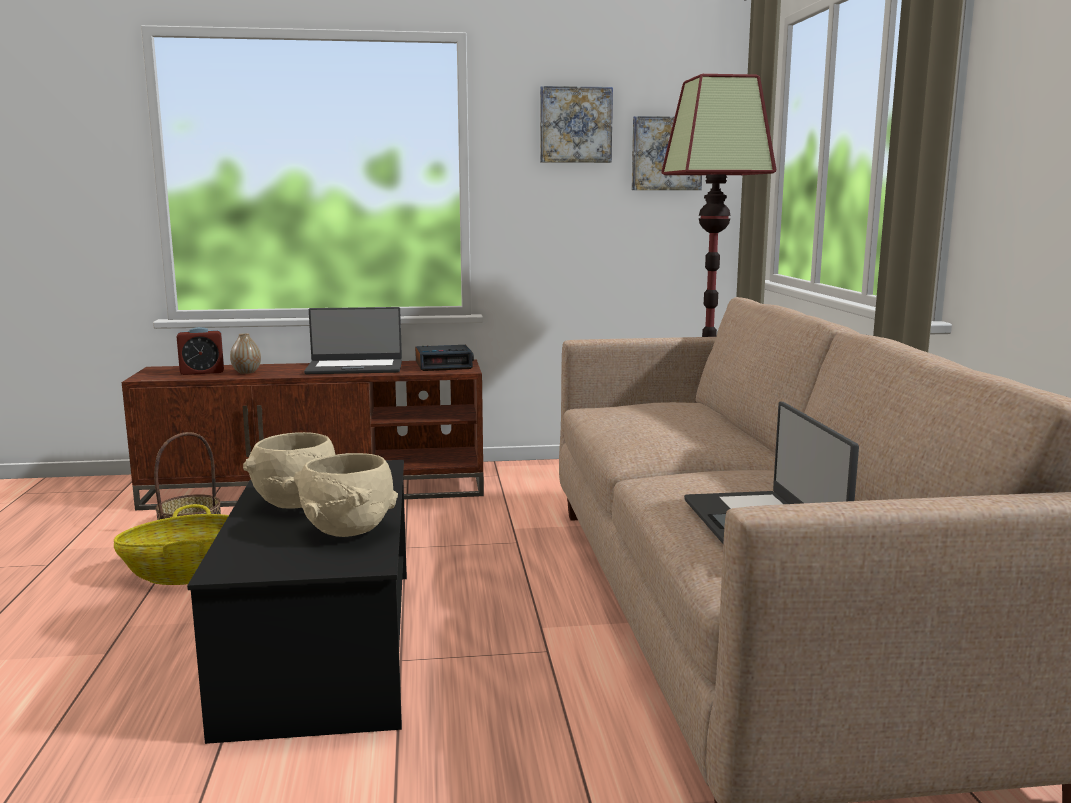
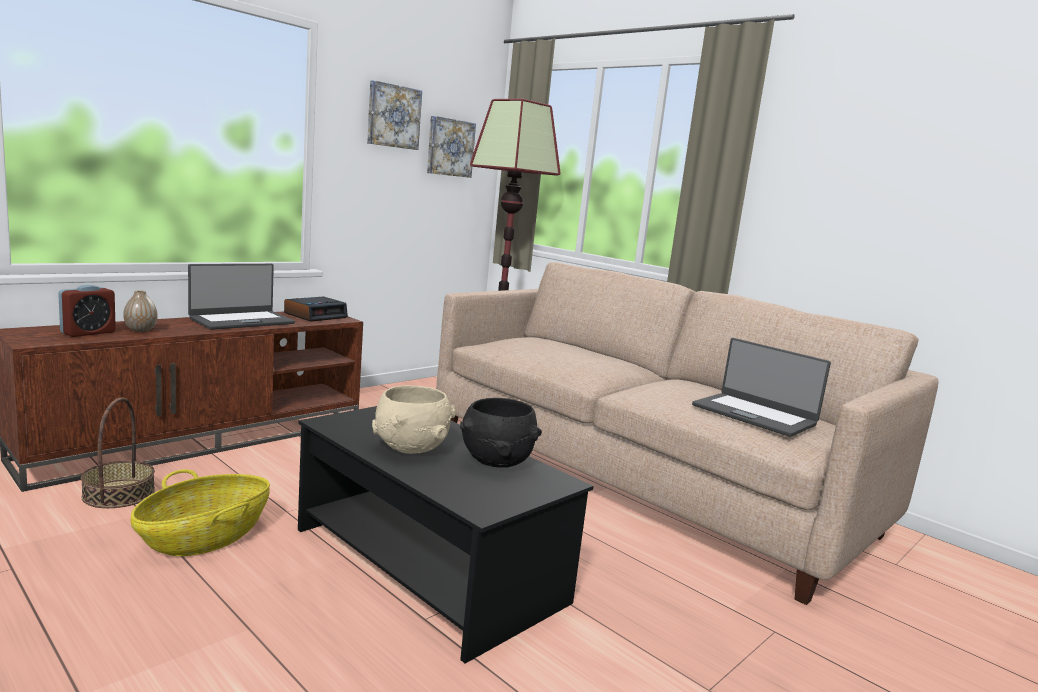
camera: 40 degrees left, 0 degrees up
(348, 531) = (497, 462): beige bowl -> black bowl

